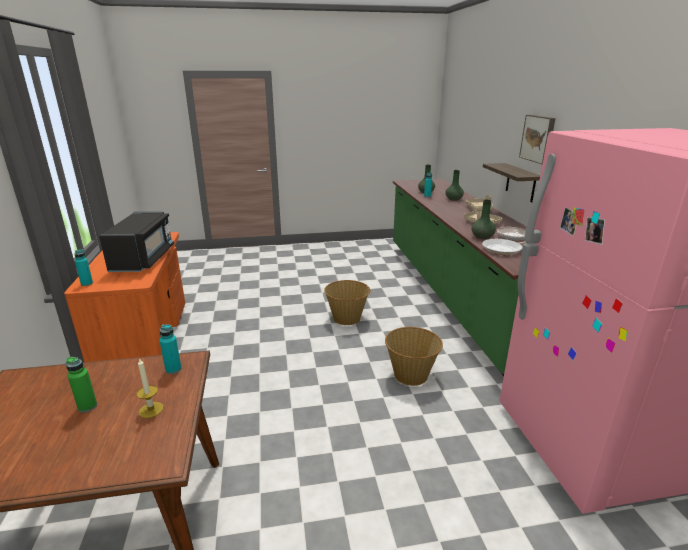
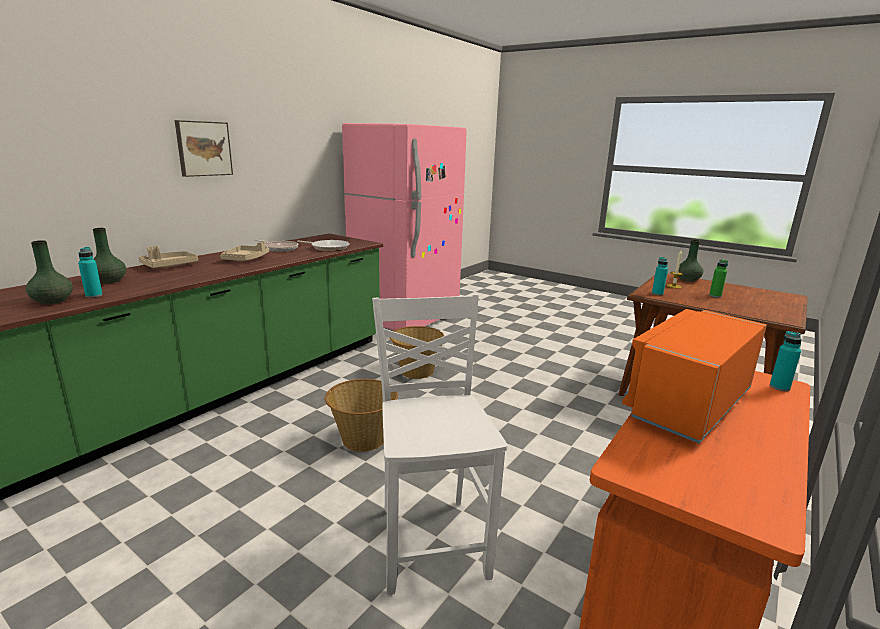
camera: 135 degrees left, 5 degrees down
(143, 259) = (688, 404): black microwave -> orange microwave
(260, 305) = (431, 540): none -> white chair
(482, 237) = (301, 254): green vase -> green vase (687, 279)
(520, 182) = (189, 209): shelf -> none

